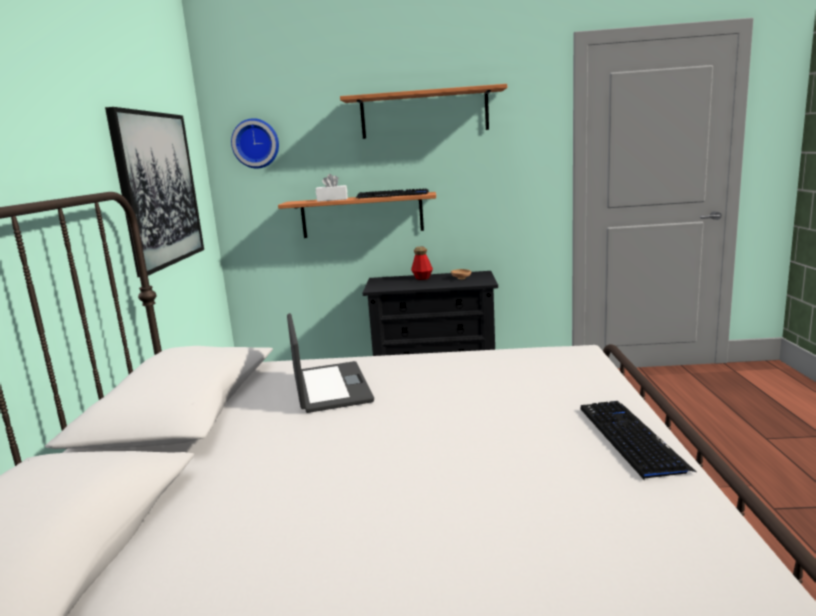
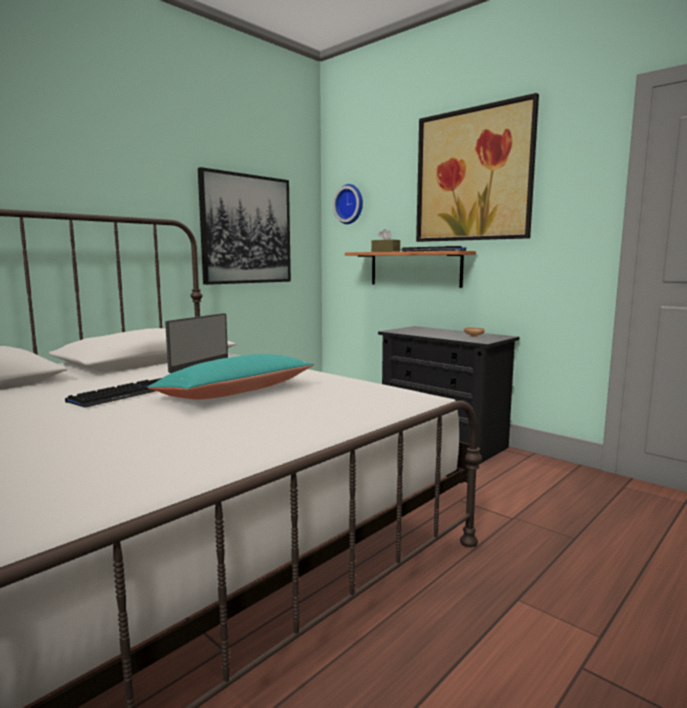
camera: 40 degrees right, 5 degrees down
(332, 199) = (385, 251): white tissue box -> brown tissue box
(422, 278) = (446, 331): bottle -> none
(424, 113) = (473, 175): shelf -> picture
(442, 404) = (235, 393): none -> turquoise pillow
(630, 439) = (259, 443): keyboard -> keyboard (127, 394)

